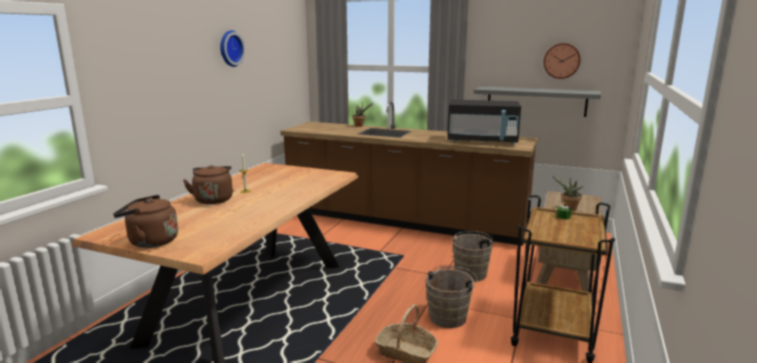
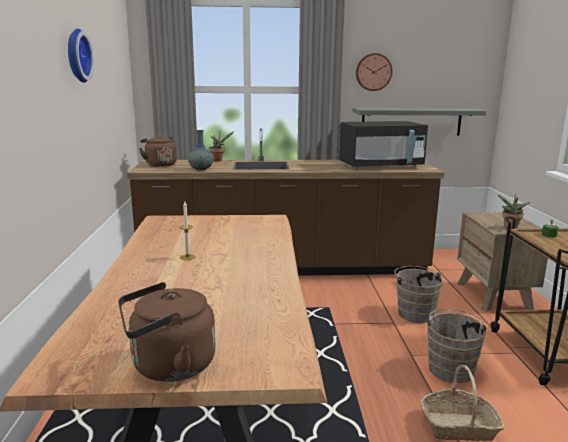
camera: 25 degrees left, 0 degrees up
(213, 199) = (159, 276): brown kettle -> brown kettle (160, 165)
(334, 132) = (201, 169): none -> vase
(561, 61) = (436, 78): wall clock -> wall clock (373, 72)

